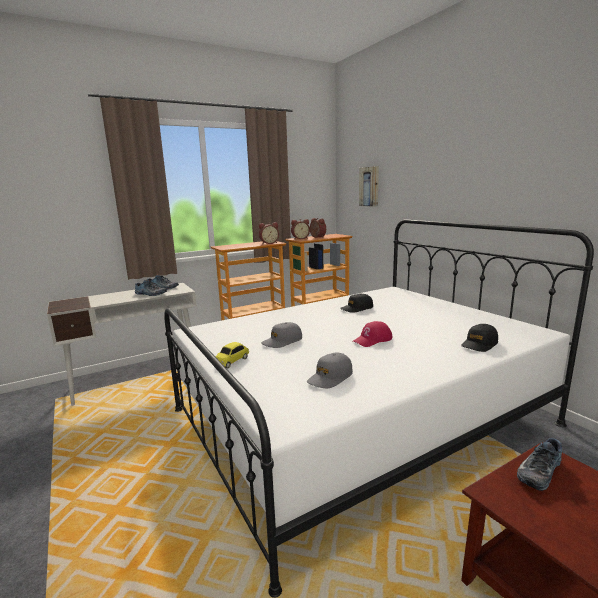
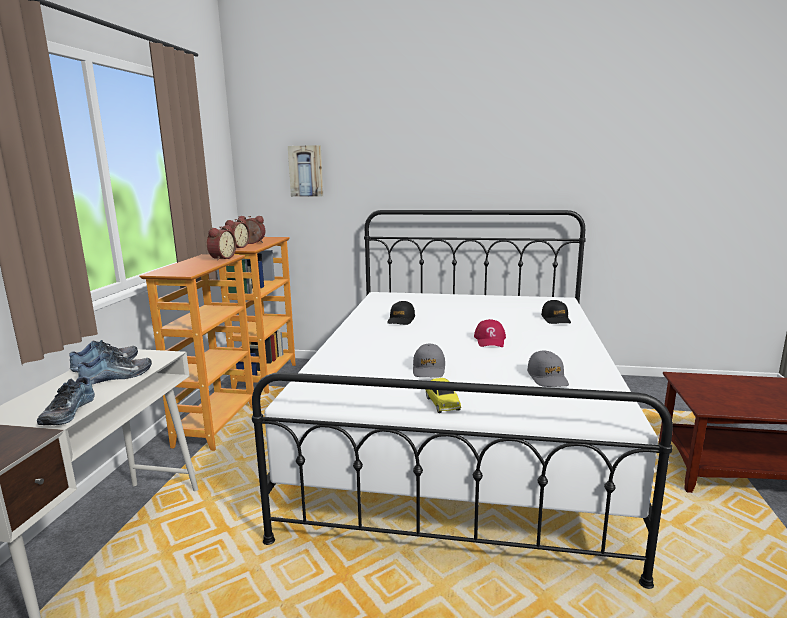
camera: 50 degrees left, 0 degrees up
(538, 471) = (693, 386): shoe -> shoe (66, 412)

